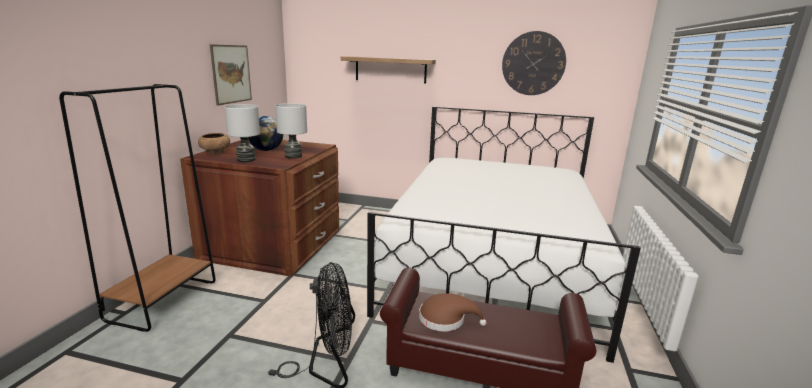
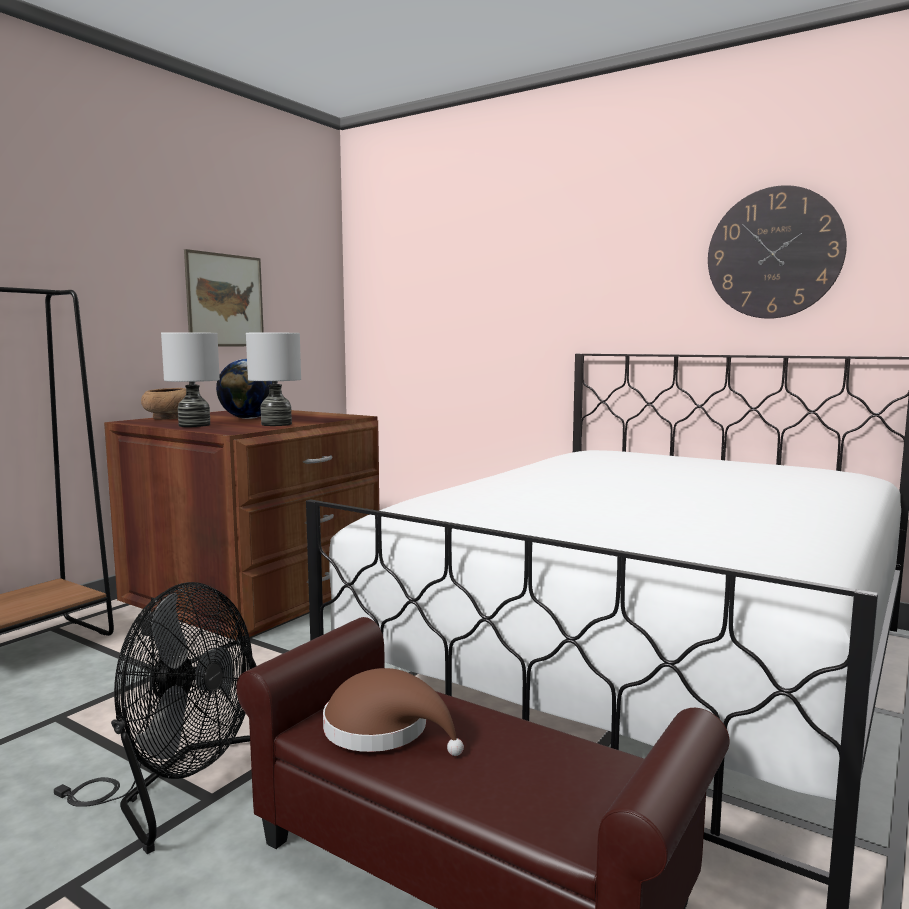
camera: 20 degrees right, 10 degrees down
(390, 70) = (503, 291): shelf -> none

